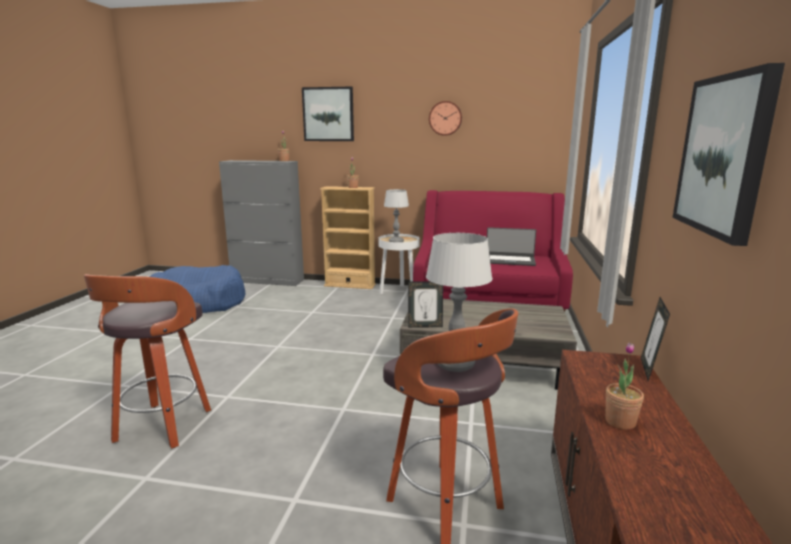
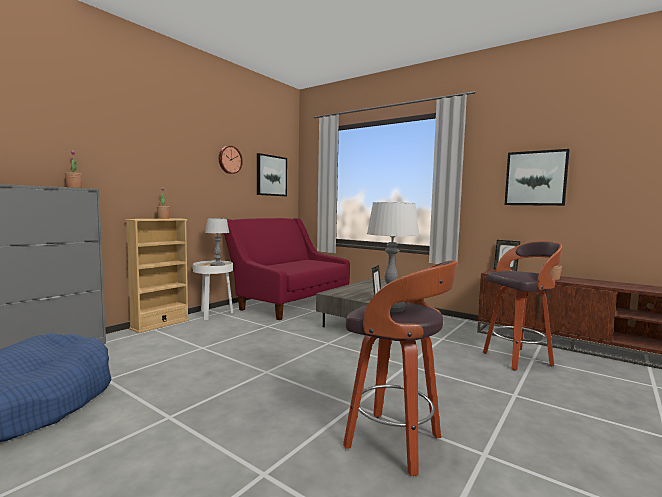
camera: 65 degrees left, 10 degrees down
(328, 114) = (126, 140): picture -> picture (271, 175)
(456, 365) = (531, 273): table lamp -> table lamp (390, 308)
(509, 260) = (308, 263): laptop -> none

